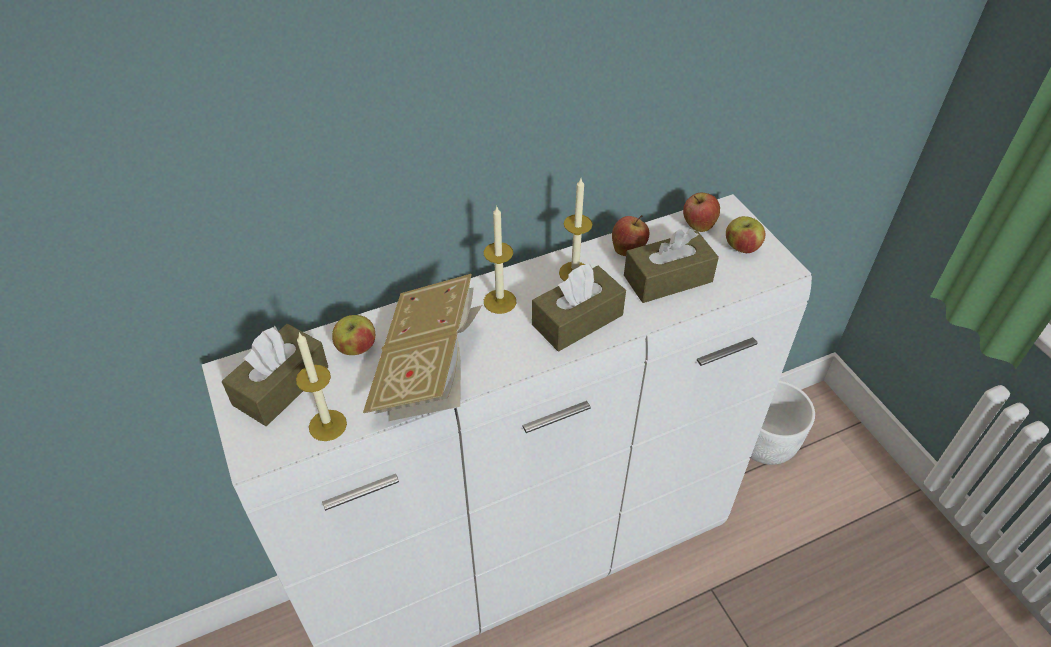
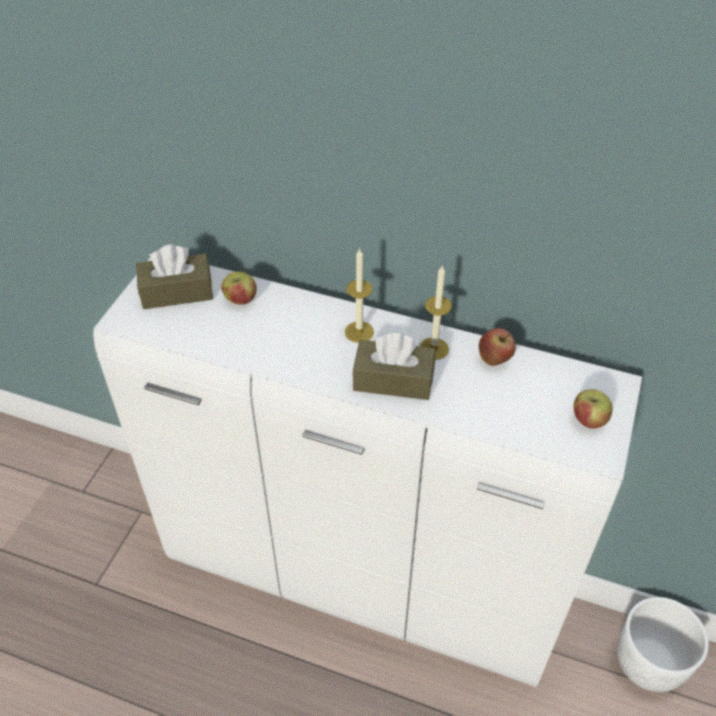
camera: 45 degrees right, 0 degrees up
(327, 425) = (172, 332): candle -> none
(429, 371) = (262, 344): book -> none
(668, 279) = (496, 400): brown tissue box -> none
(698, 226) = (575, 380): apple -> none

